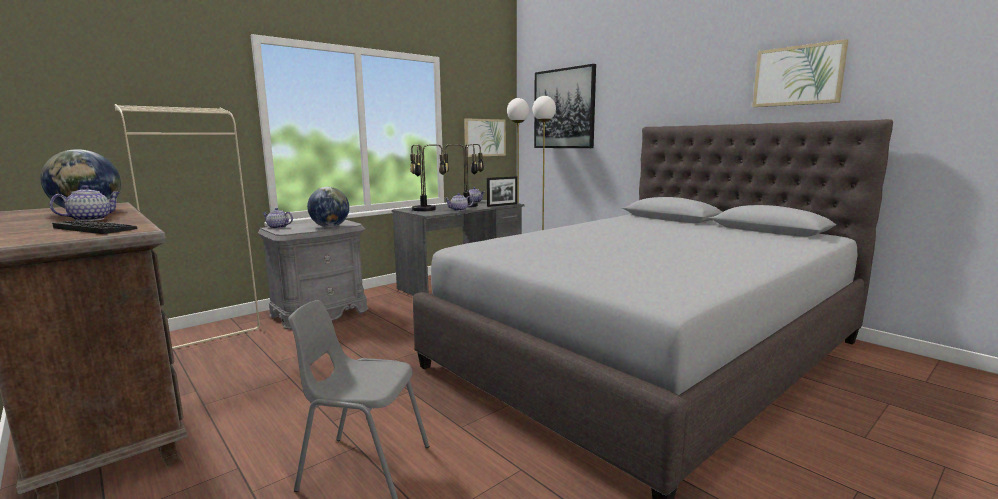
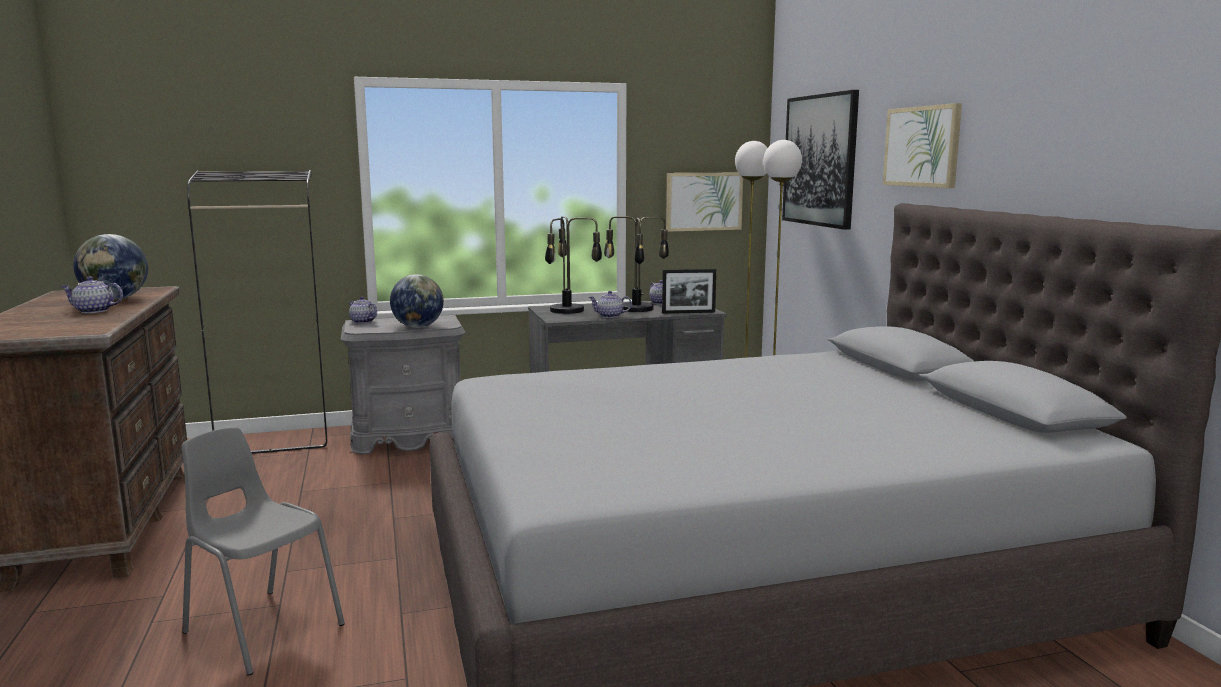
camera: 25 degrees right, 0 degrees up
(90, 219) = (93, 311): teapot -> teapot turned 150 degrees counterclockwise
(95, 228) = (71, 324): keyboard -> none
(209, 332) = (276, 442): beige clothes rack -> black clothes rack
(798, 75) = (1114, 132): picture -> picture (922, 146)

